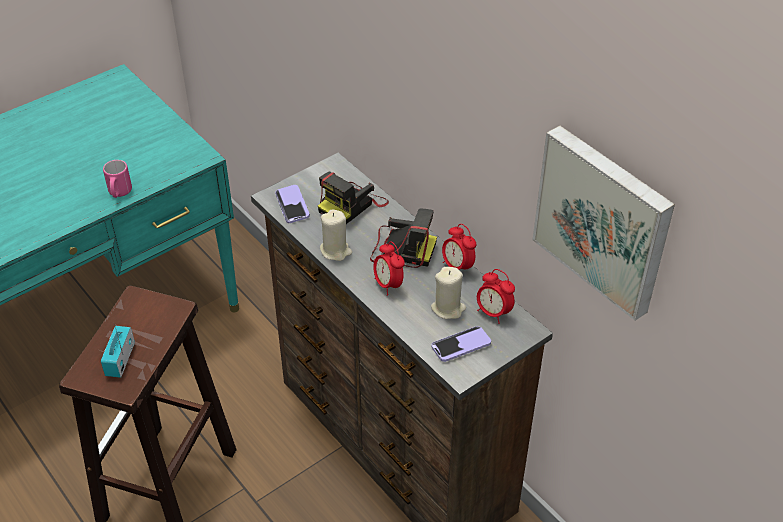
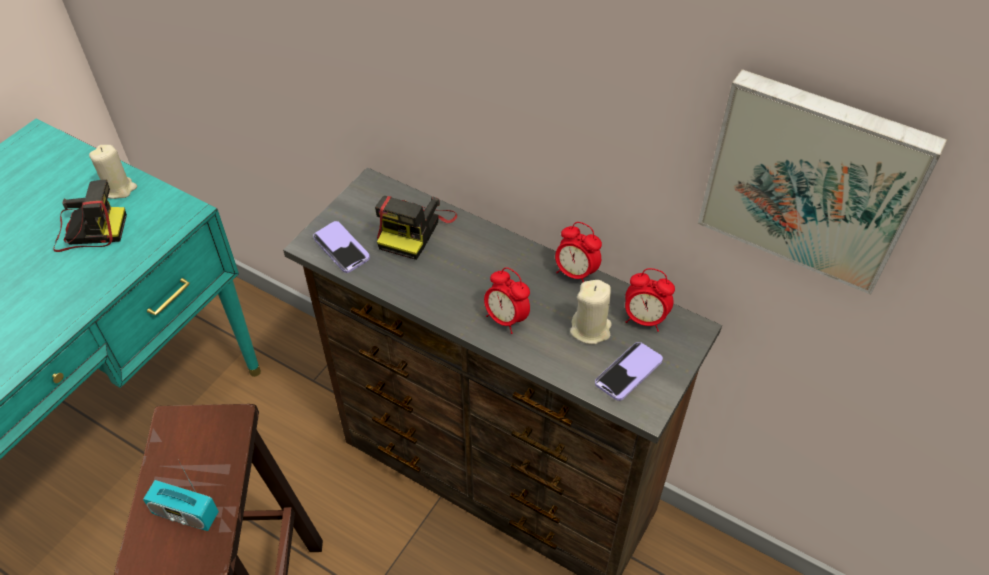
camera: 20 degrees left, 5 degrees up
(119, 193) = (96, 286): pink mug -> none
(120, 360) = (185, 514): radio -> radio turned 60 degrees counterclockwise
(335, 251) = (422, 293): beige candle -> beige candle (119, 188)
(401, 249) = (499, 269): camera -> camera (88, 230)

